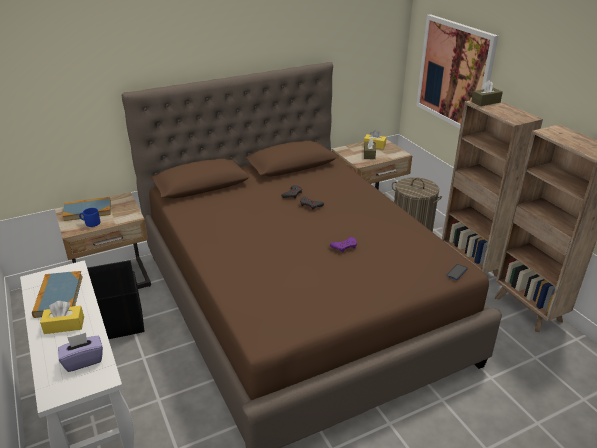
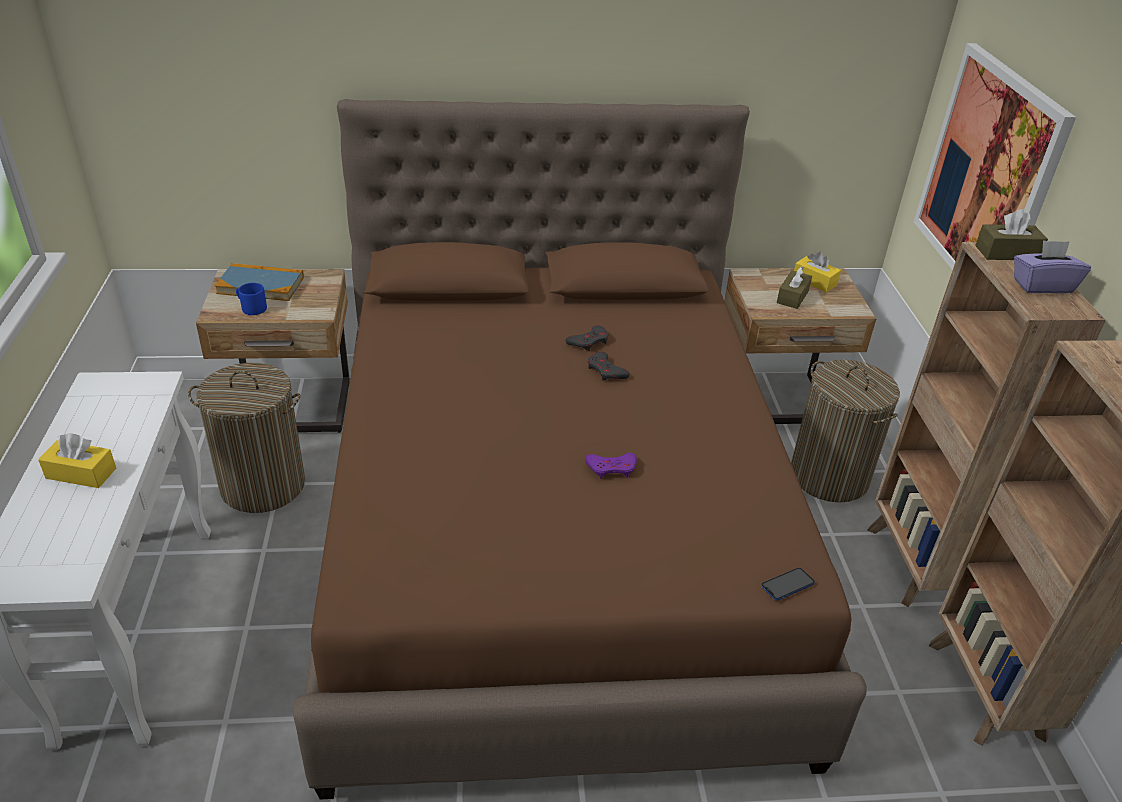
camera: 20 degrees right, 5 degrees up
(59, 296) = (106, 422): book -> none
(83, 360) = (66, 541): purple tissue box -> purple tissue box (1042, 286)
(121, 325) = (262, 485): black storage box -> laundry basket

